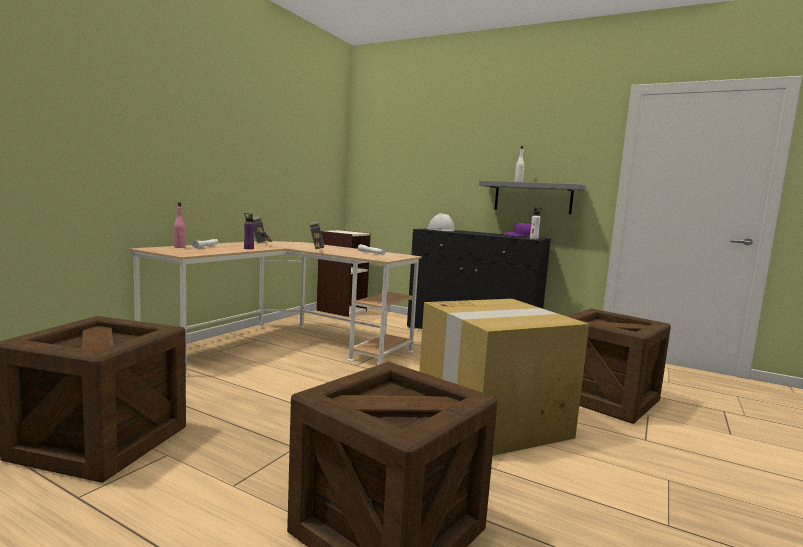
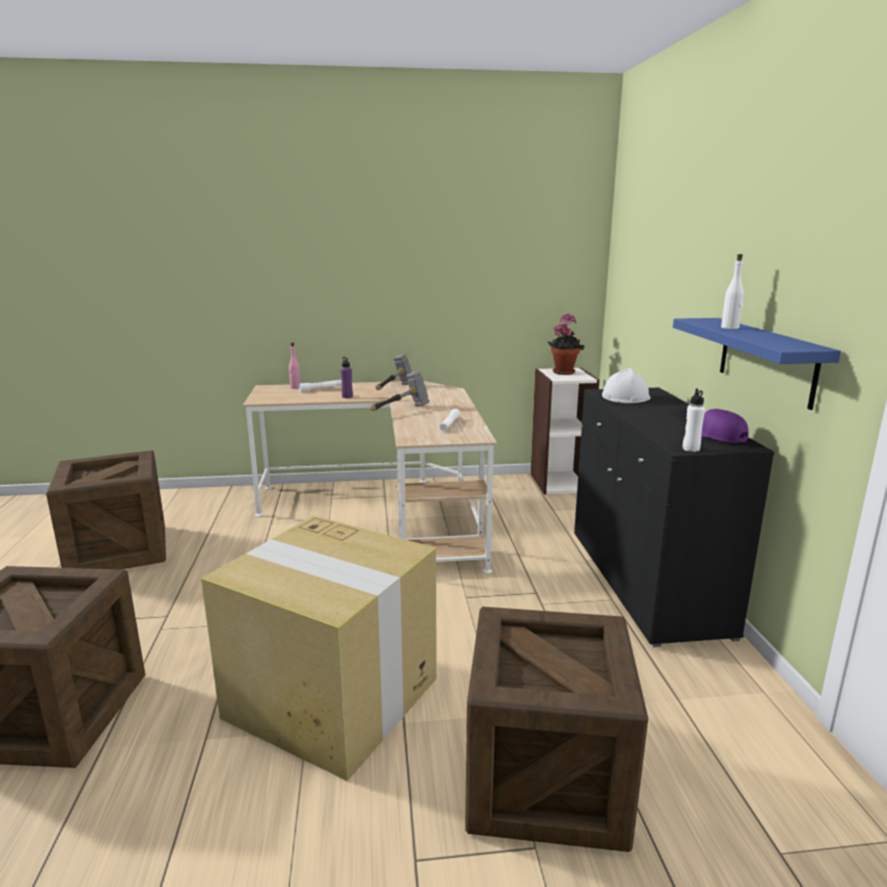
camera: 55 degrees right, 10 degrees up
(340, 231) = (564, 372): none -> potted plant
(533, 197) = (766, 360): grey shelf -> blue shelf

